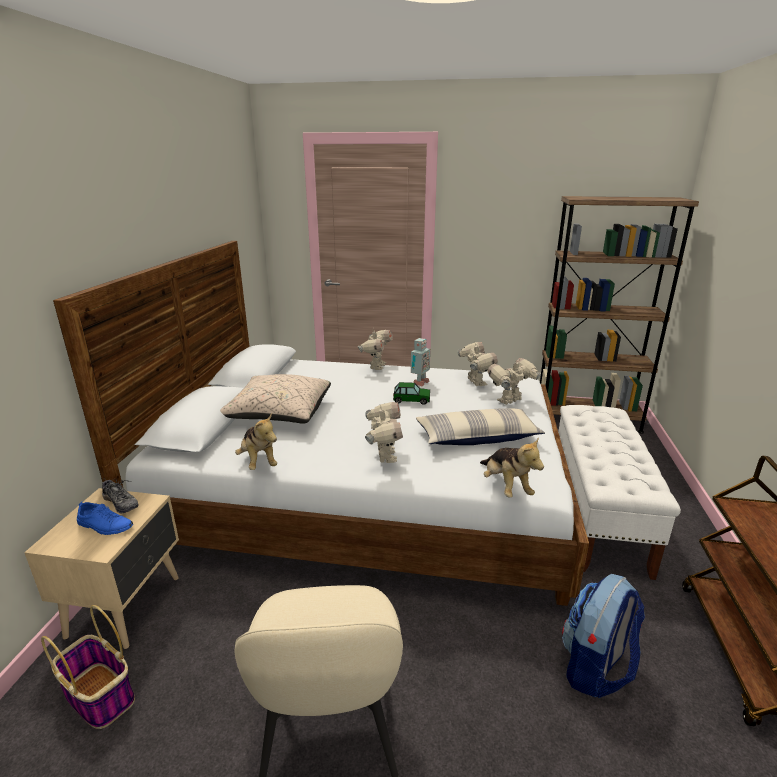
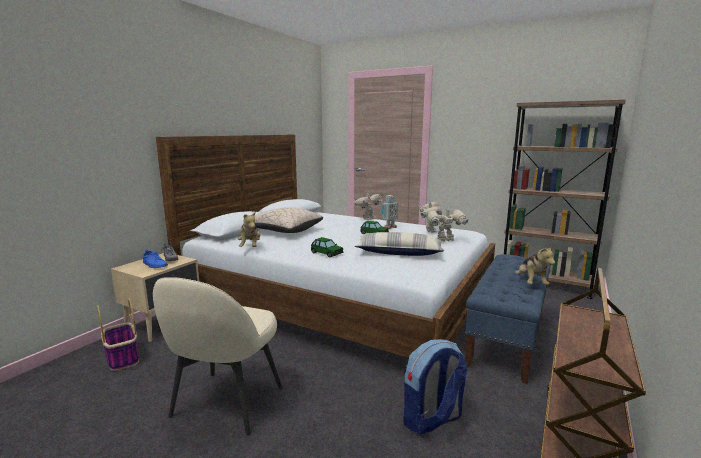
camera: 20 degrees right, 10 degrees down
(384, 456) = (327, 253): toy robot -> toy car
(505, 486) = (391, 274): plush toy -> plush toy (530, 283)
(596, 513) = (507, 338): white bench -> blue bench

